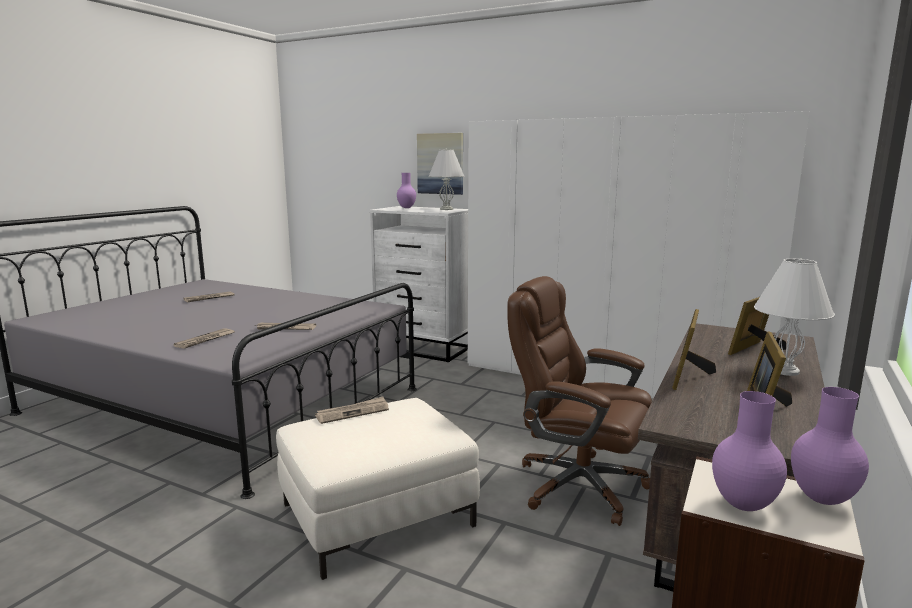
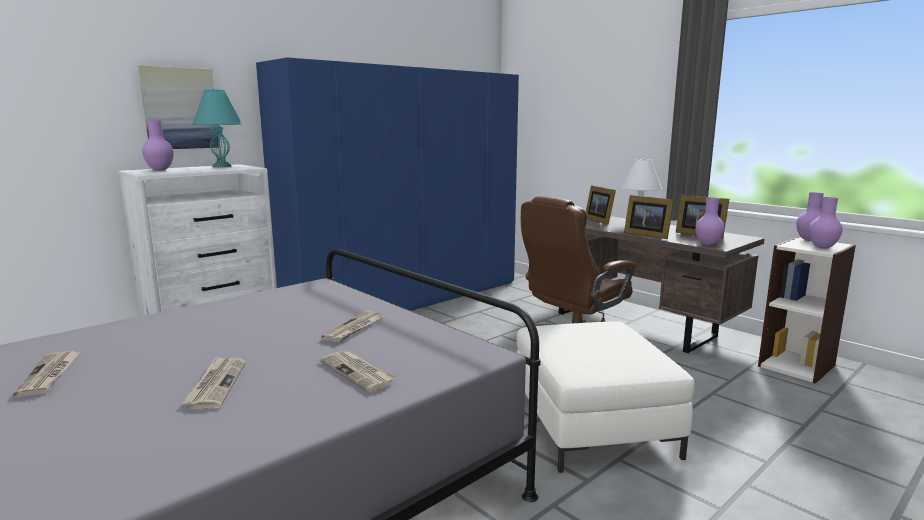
camera: 70 degrees left, 0 degrees up
(353, 412) = (558, 348): newspaper -> newspaper (216, 385)
(446, 209) = (222, 166): white table lamp -> turquoise table lamp
(609, 379) = (409, 301): white wardrobe -> blue wardrobe
(675, 416) = (708, 244): none -> purple vase

